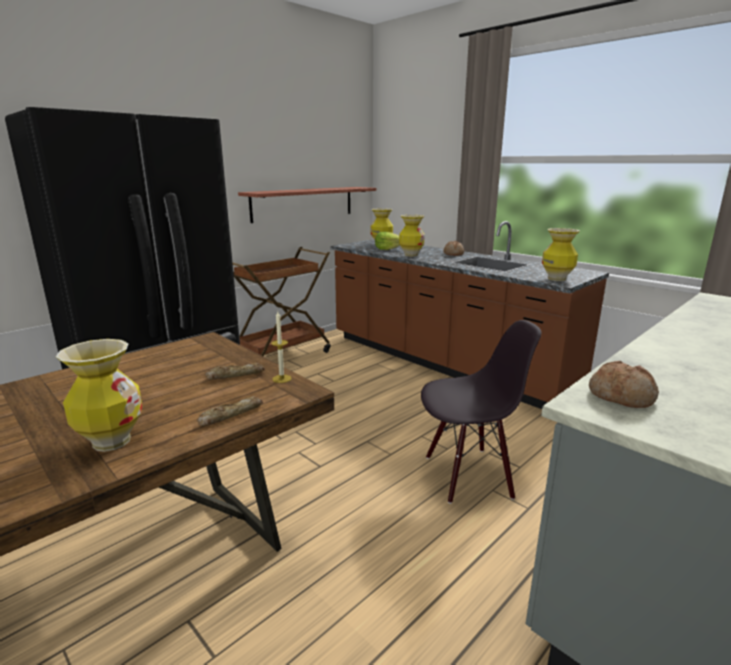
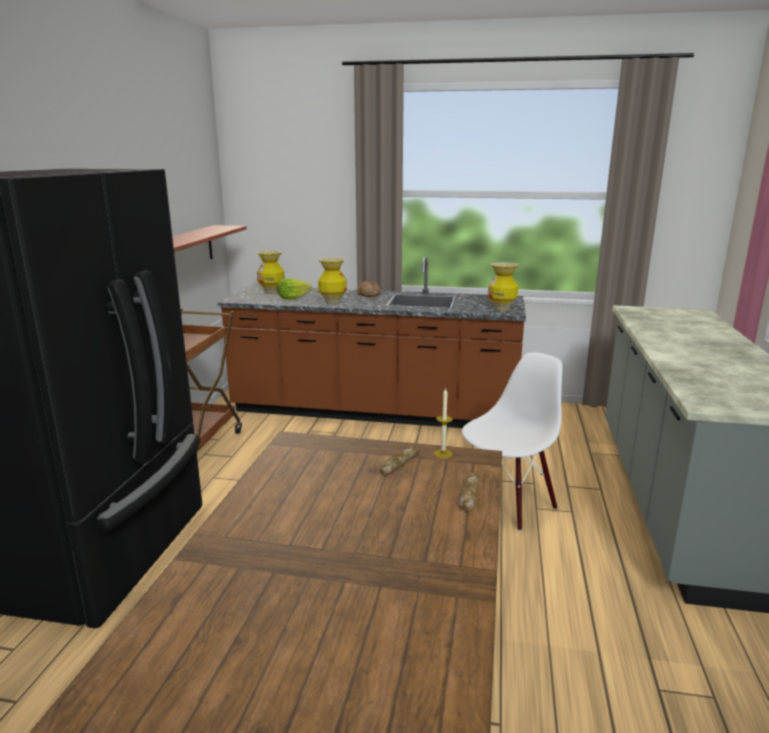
camera: 35 degrees left, 0 degrees up
(111, 441) = (426, 551): vase -> none
(468, 475) = (508, 504): black chair -> white chair
(622, 396) = (709, 393): bread -> none

